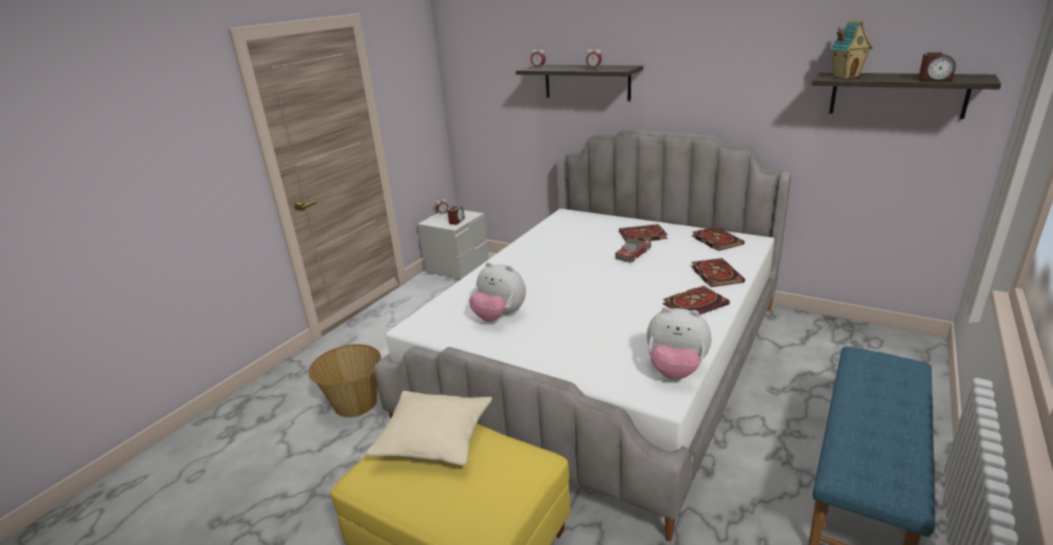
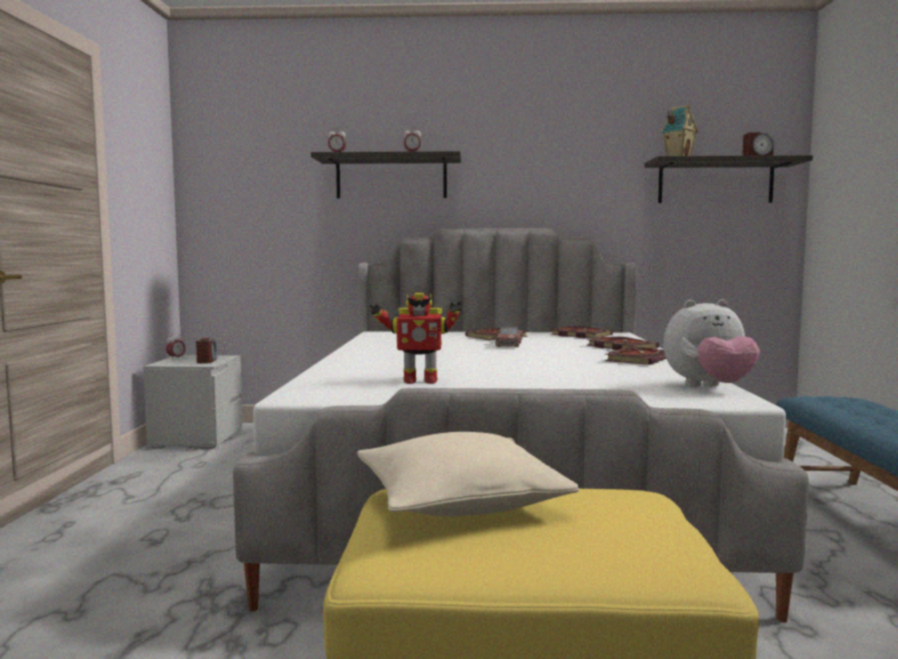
camera: 30 degrees left, 20 degrees down
(355, 403) = (136, 594): basket -> none
(499, 316) = (419, 381): plush toy -> toy robot

